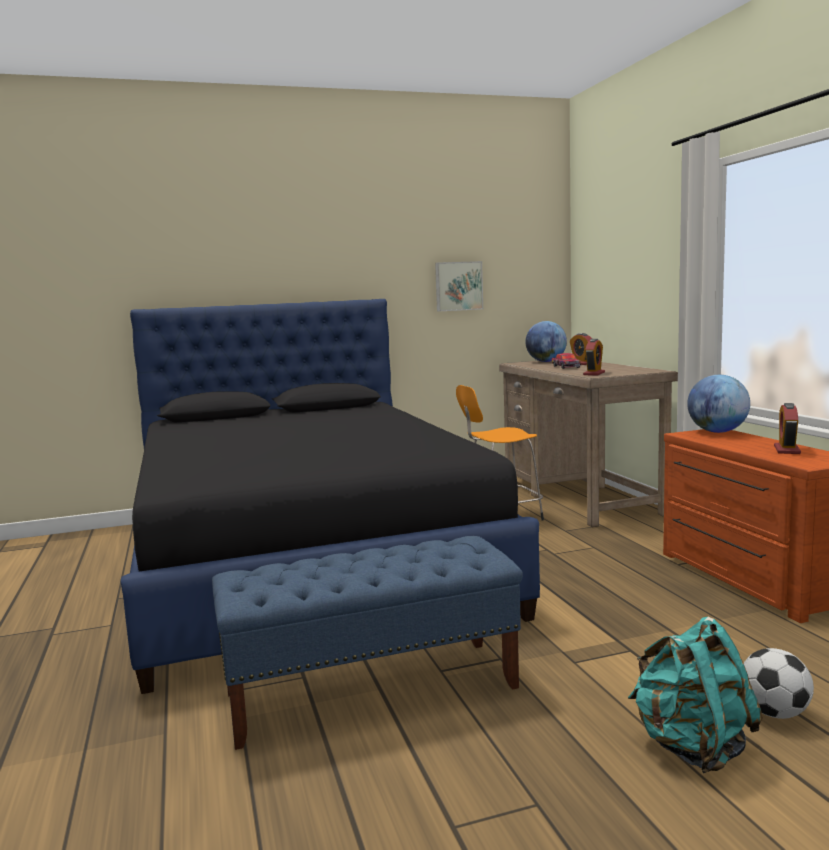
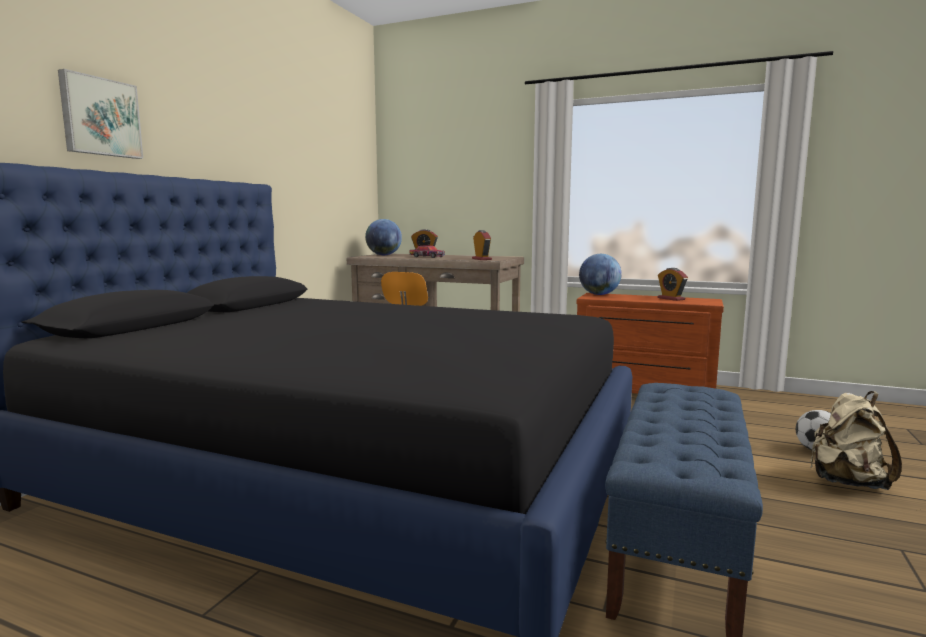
camera: 50 degrees left, 0 degrees up
(458, 286) = (312, 180): picture -> picture (100, 117)
(692, 747) = (846, 482): turquoise backpack -> beige backpack

